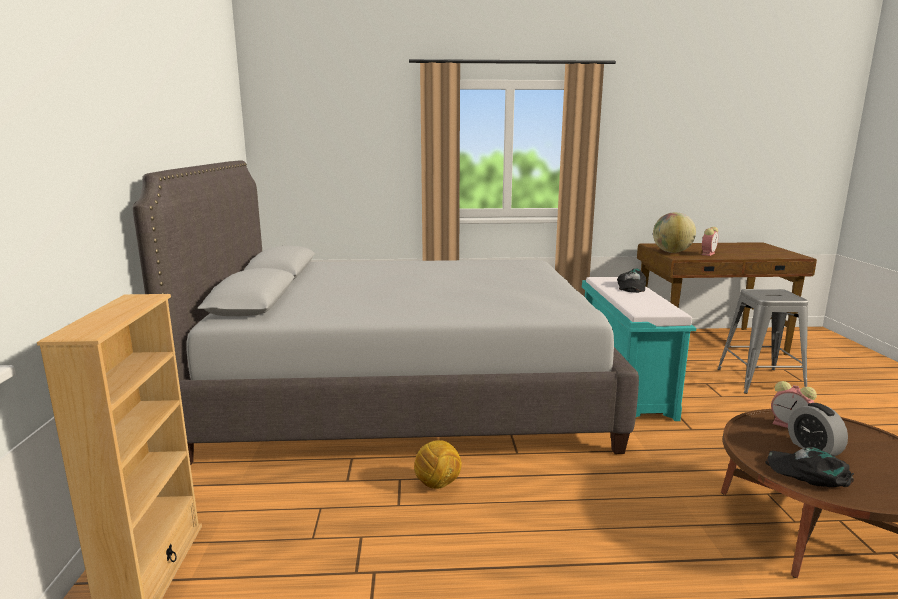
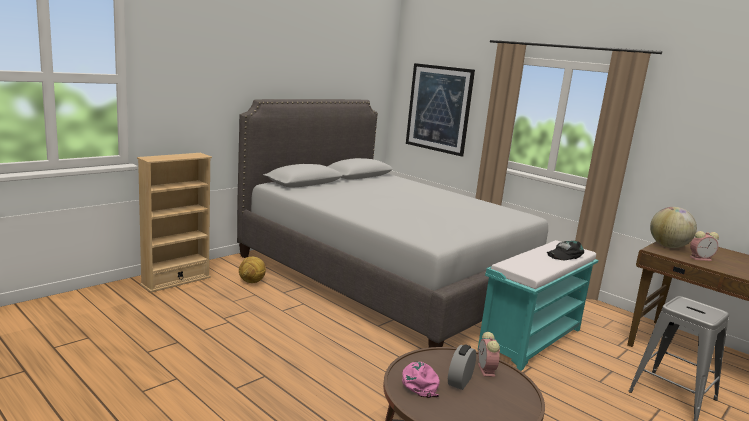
camera: 45 degrees right, 0 degrees up
(336, 160) = (439, 108): none -> picture
(438, 484) = (313, 314): football -> football (252, 282)
(809, 473) = (419, 382): black cap -> pink cap

